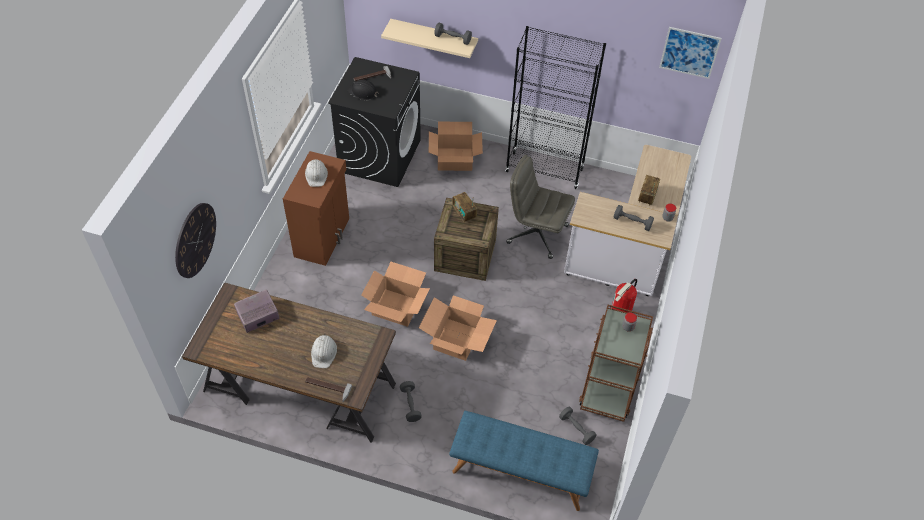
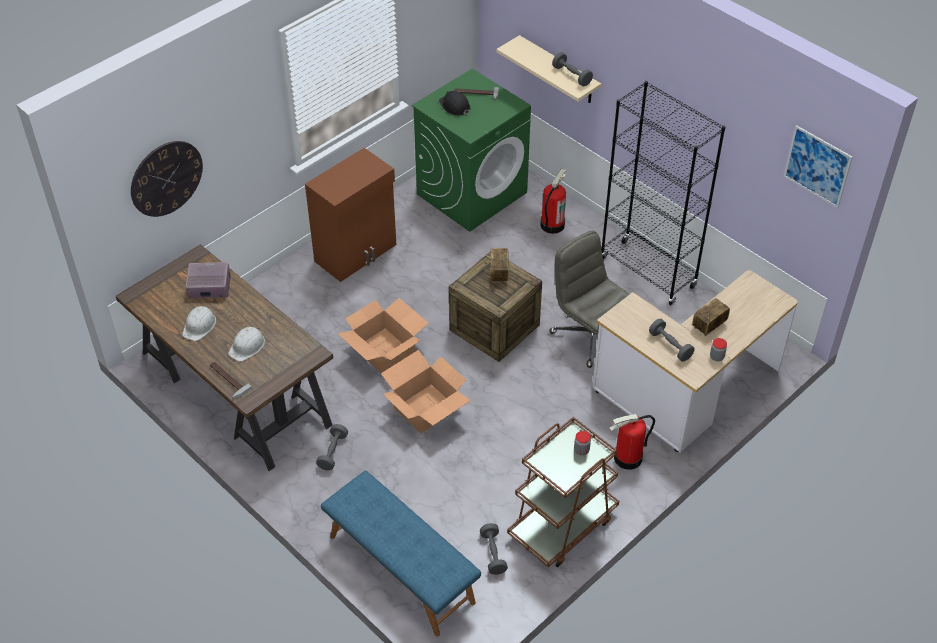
camera: 30 degrees right, 5 degrees down
(316, 175) = (354, 173): white hard hat -> white hard hat (200, 326)
(379, 155) = (472, 193): black washing machine -> green washing machine
(454, 159) = (552, 224): cardboard box -> fire extinguisher

